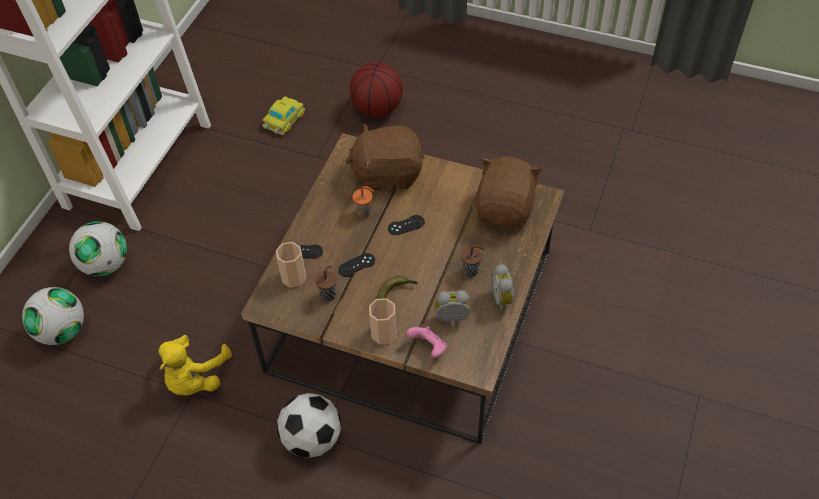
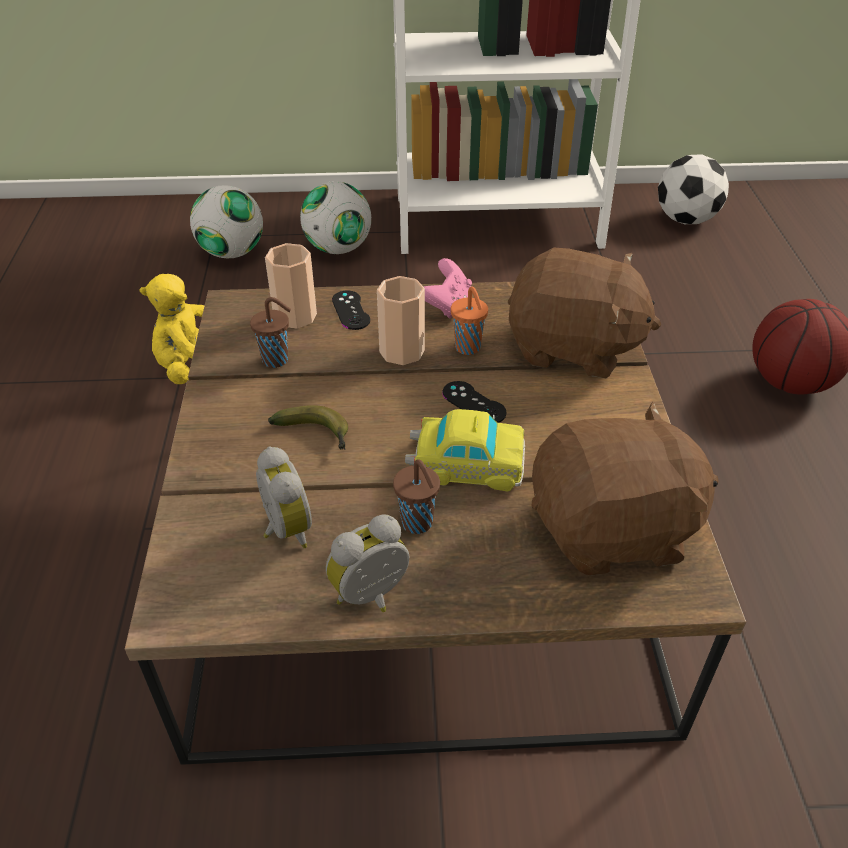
camera: 65 degrees right, 10 degrees down
(283, 120) = (672, 301): toy car -> toy car (465, 462)
(312, 439) = (136, 519): football -> football (685, 220)
(356, 265) = (352, 372): black game controller -> none
(384, 333) = (220, 446): cup -> cup (402, 351)
(387, 173) = (573, 348): brown plush toy -> brown plush toy turned 135 degrees clockwise
(428, 347) = (207, 515): pink game controller -> pink game controller (447, 306)

